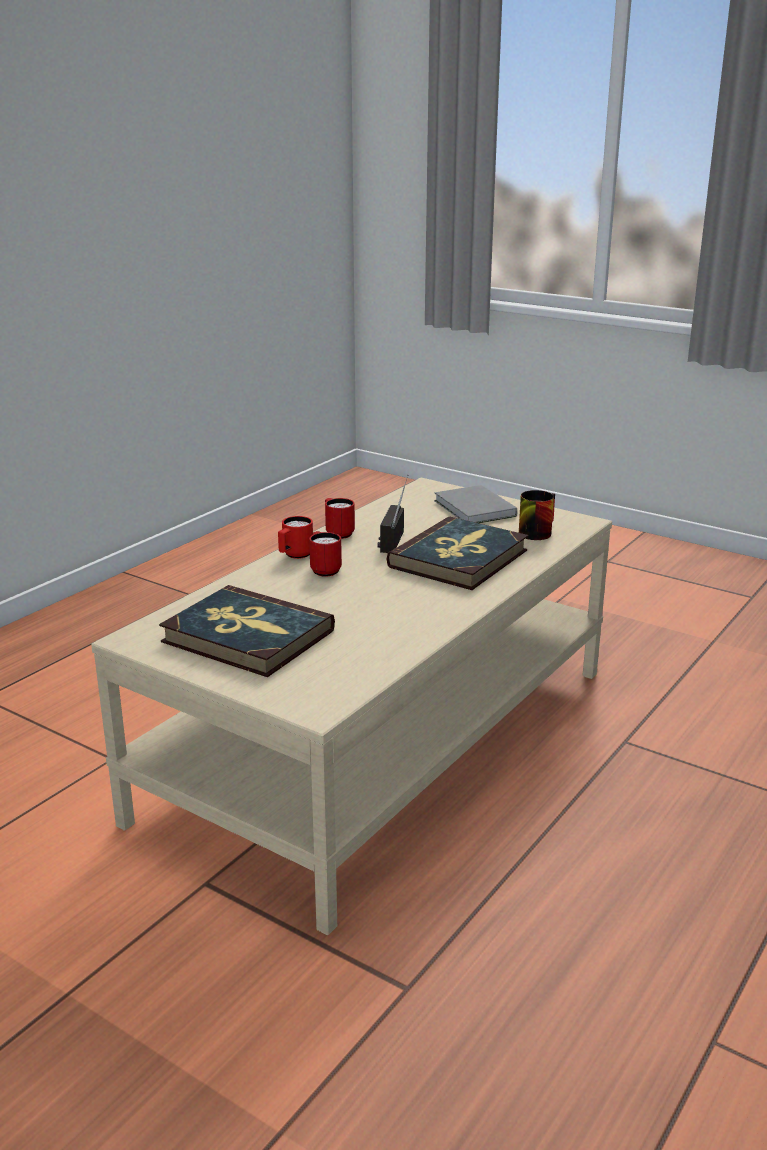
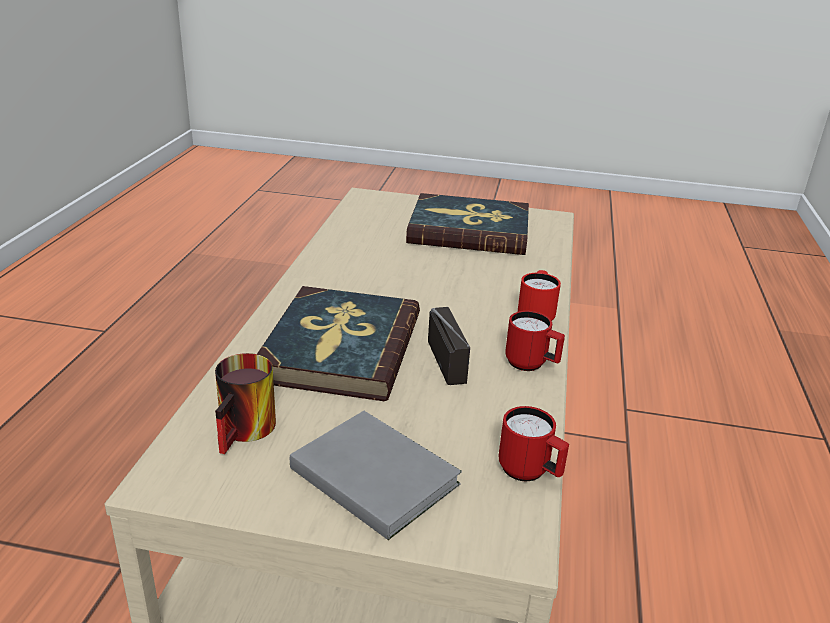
camera: 155 degrees right, 5 degrees up
(324, 569) = (483, 304): red mug -> red mug (530, 473)

